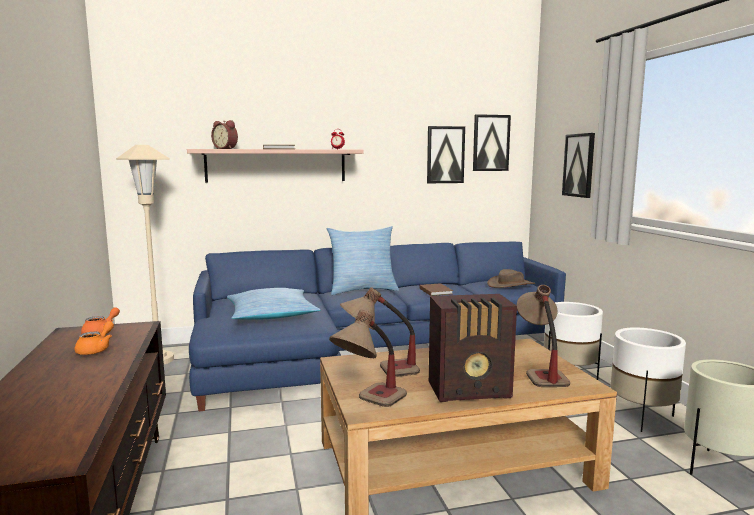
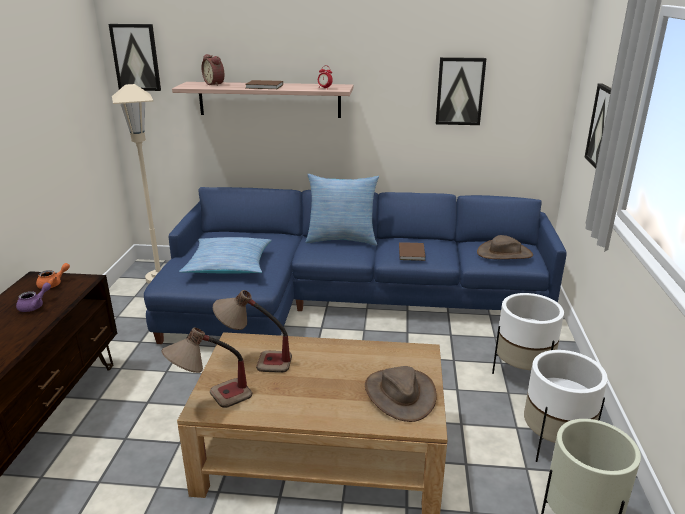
camera: 20 degrees right, 15 degrees up
(96, 349) = (35, 306): orange teapot -> purple teapot
(471, 391) = (311, 405): radio -> none
(490, 143) = (520, 78): picture -> picture (136, 57)
(540, 371) = (399, 394): table lamp -> brown hat

